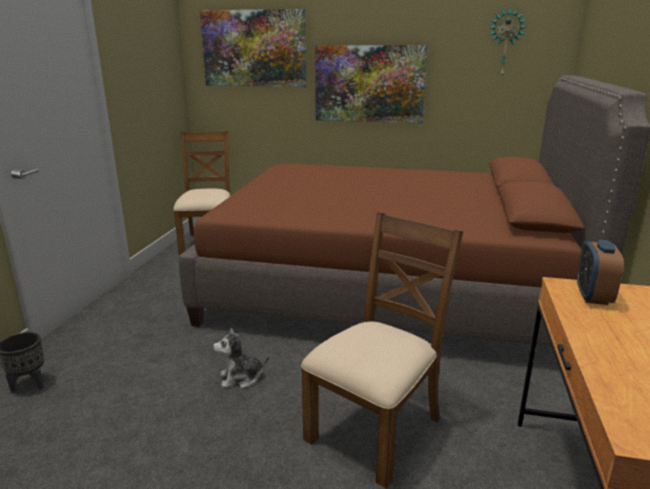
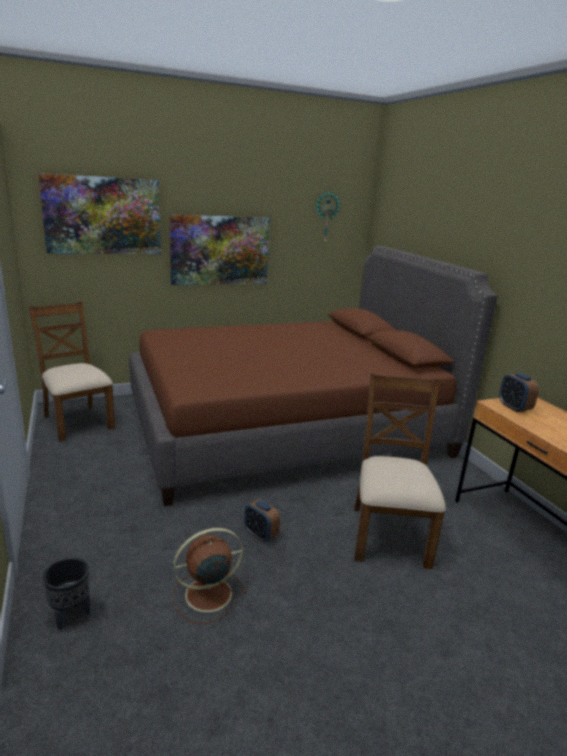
camera: 35 degrees left, 0 degrees up
(132, 411) = (206, 595): none -> brown fan
(241, 378) = (260, 535): plush toy -> alarm clock

